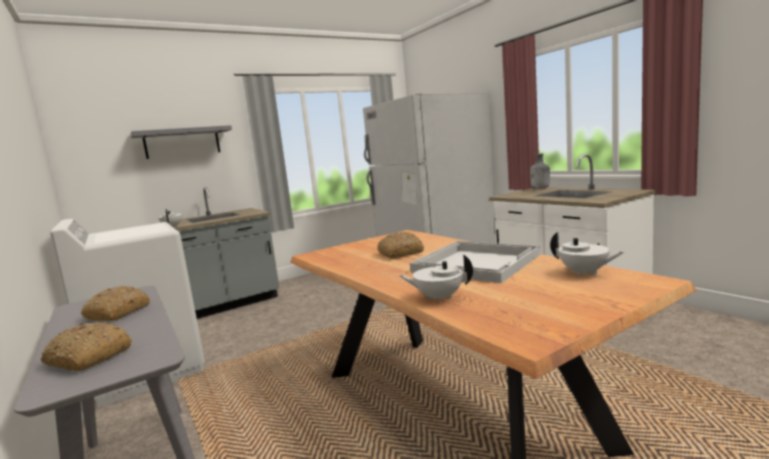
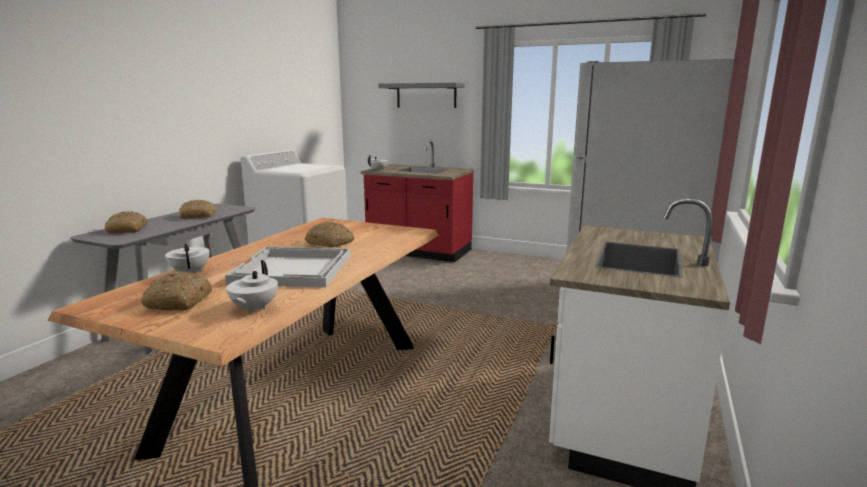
camera: 55 degrees right, 5 degrees up
(224, 305) = (419, 251): grey counter -> red counter
(540, 189) = (680, 239): grey bottle -> none
(544, 298) = (179, 301): none -> bread

